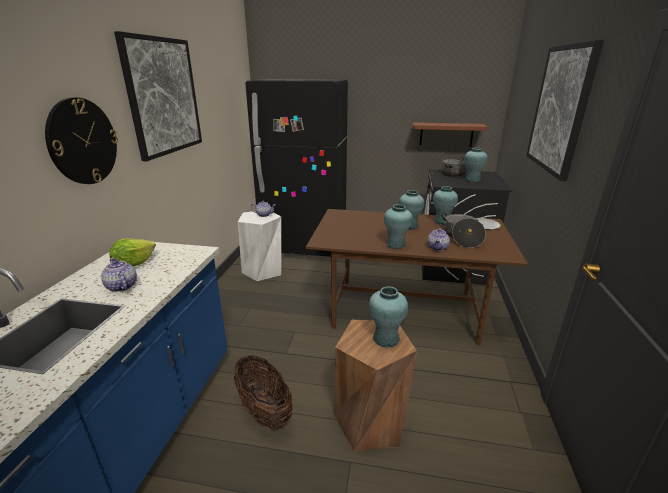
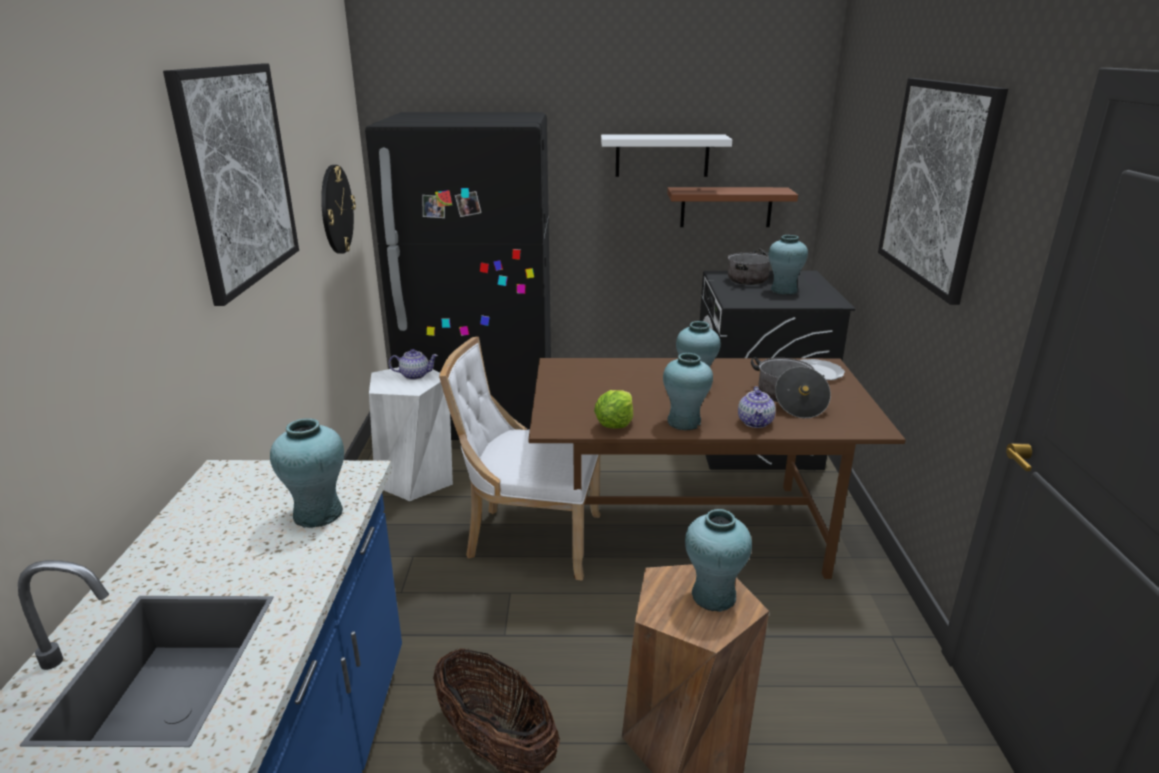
camera: 10 degrees left, 0 degrees up
(83, 142) = (130, 289): wall clock -> wall clock (336, 209)
(121, 287) = (246, 560): teapot -> none
(134, 264) = (245, 510): lettuce -> lettuce (614, 424)
(313, 305) = (529, 538): none -> white chair
(410, 104) = (662, 155): none -> white shelf
(442, 222) = (747, 371): turquoise vase -> turquoise vase (317, 514)

